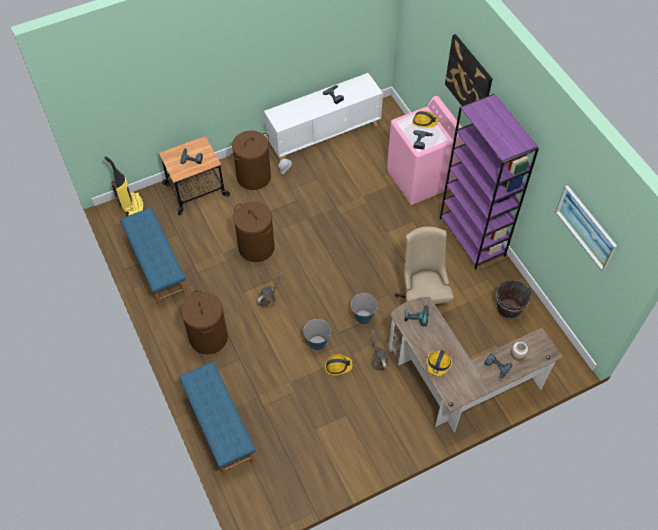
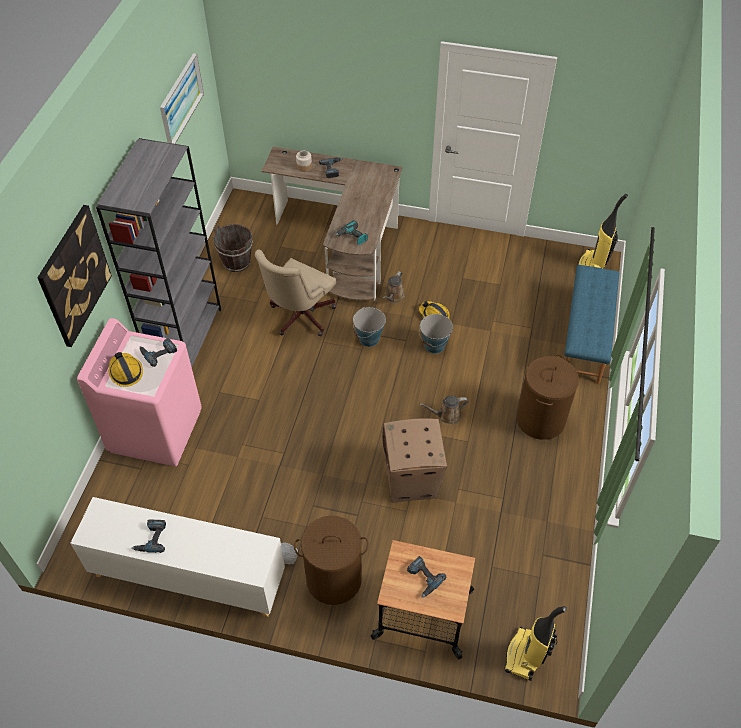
camera: 140 degrees left, 5 degrees down
(156, 265) = (546, 541): blue bench -> none
(256, 247) = (411, 481): brown laundry basket -> cardboard box
(257, 504) = (592, 266): none -> vacuum cleaner
(438, 364) = (375, 197): hard hat -> none
(472, 237) = (185, 337): purple bookcase -> grey bookcase

